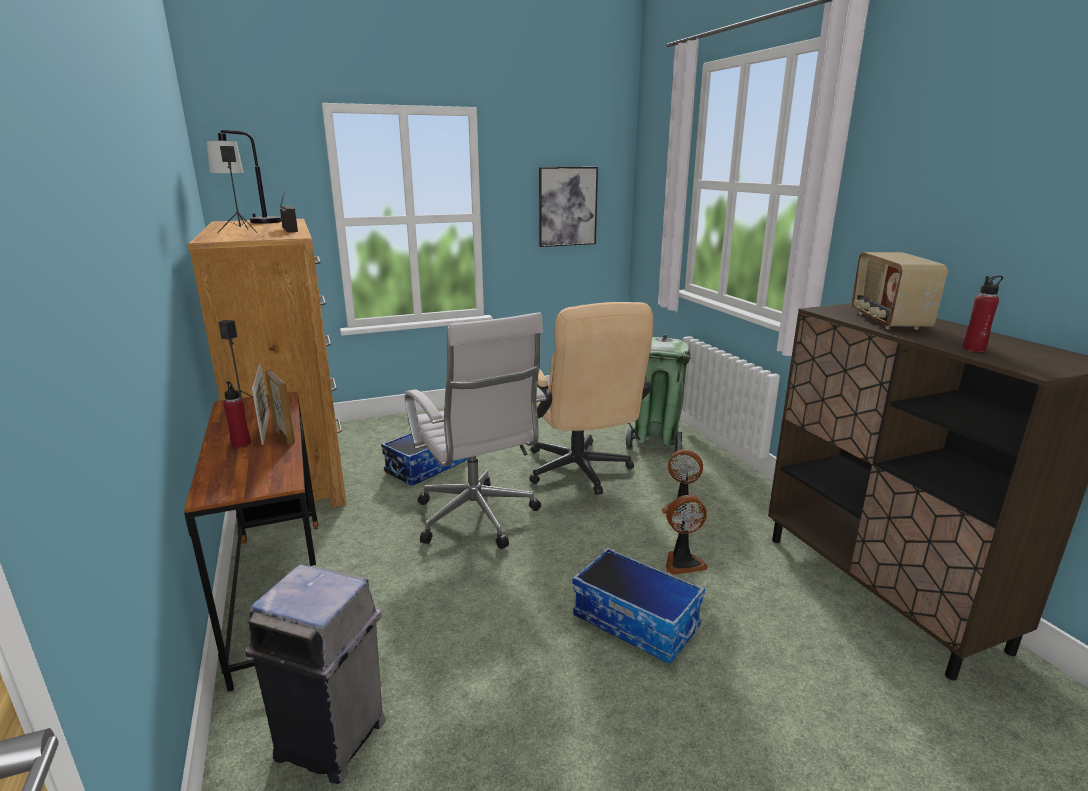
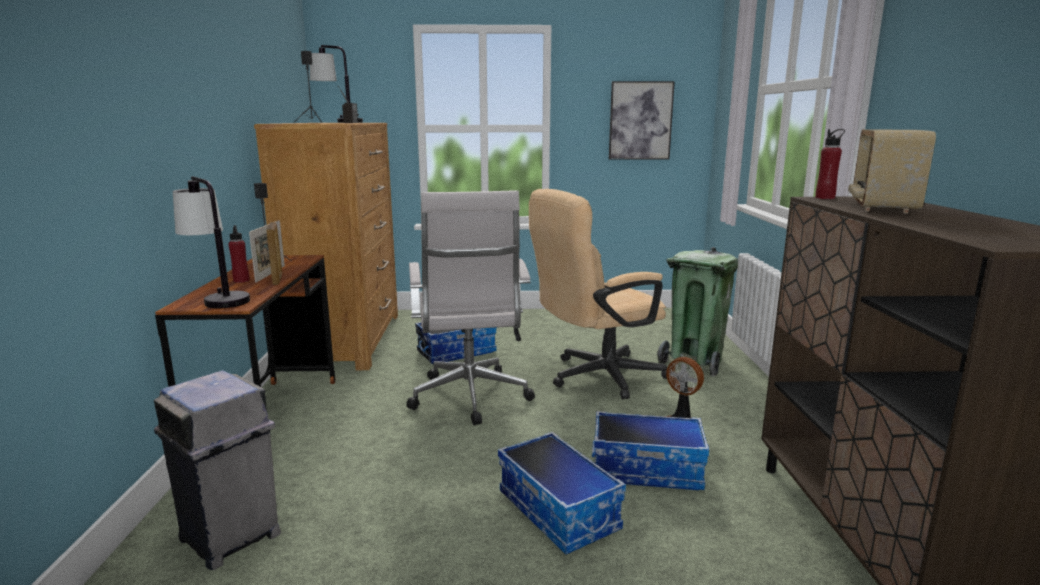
camera: 20 degrees right, 5 degrees down
(243, 477) = (217, 299): none -> table lamp
(581, 473) = (596, 377): beige office chair -> beige office chair turned 60 degrees clockwise
(683, 562) = (647, 469): fan -> storage box
(974, 349) = (949, 227): red bottle -> red bottle (825, 198)

